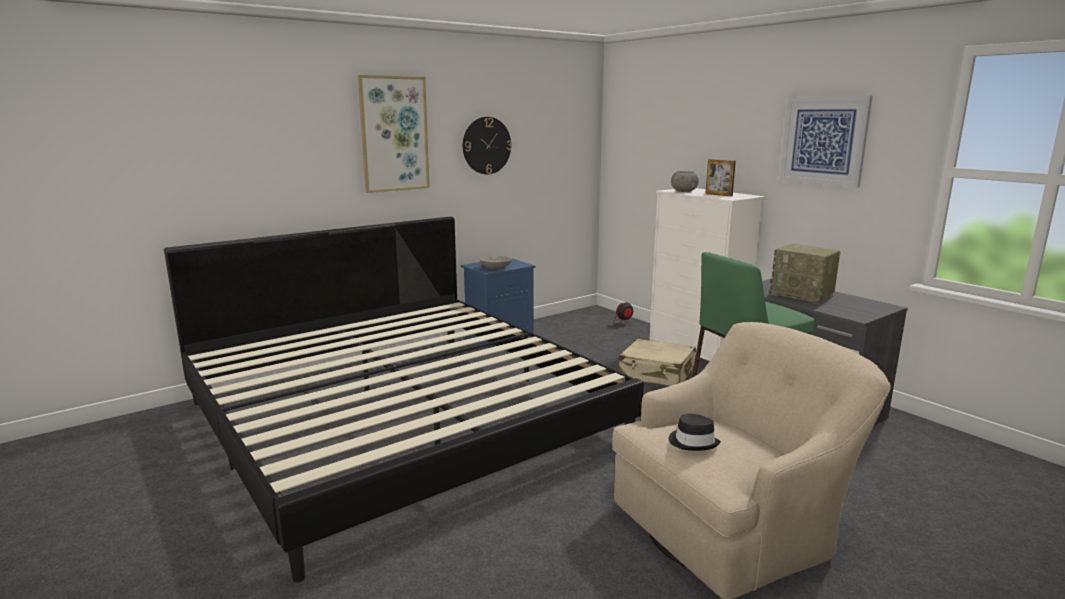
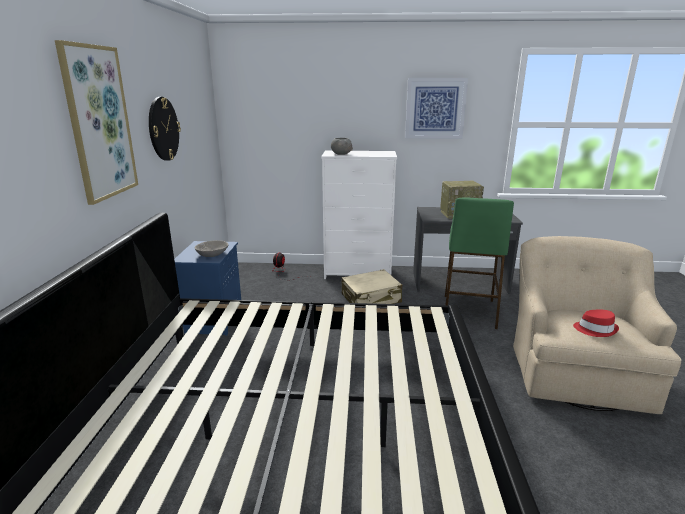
camera: 50 degrees left, 5 degrees up
(693, 442) = (595, 329): black hat -> red hat
(718, 195) = (371, 154): picture frame -> none

